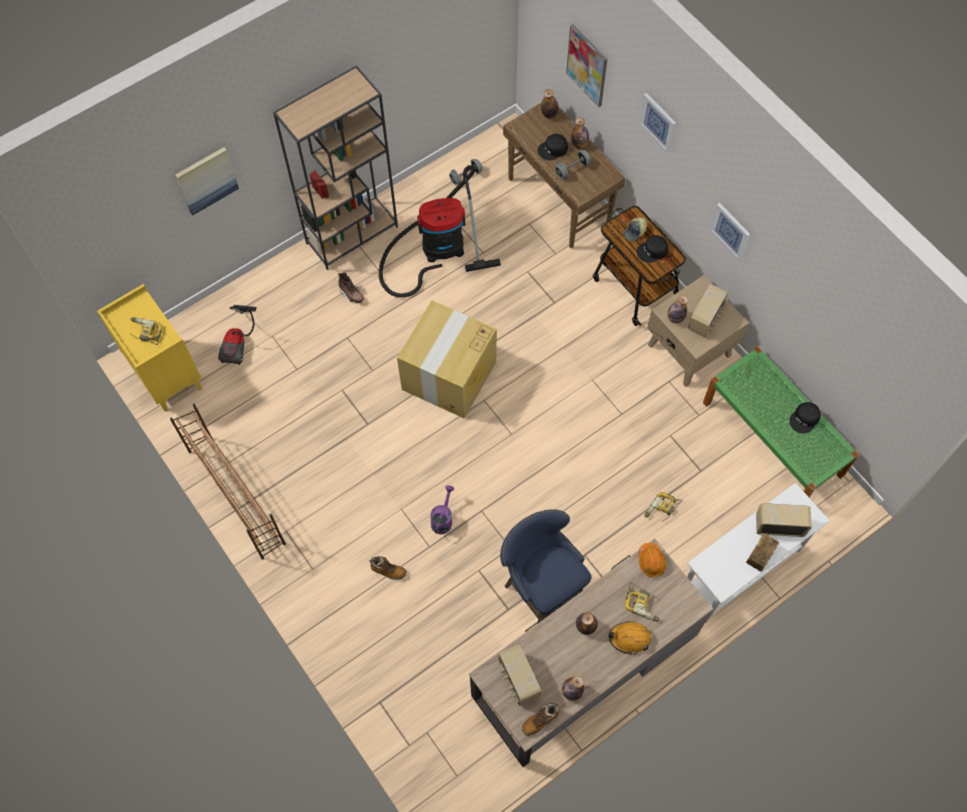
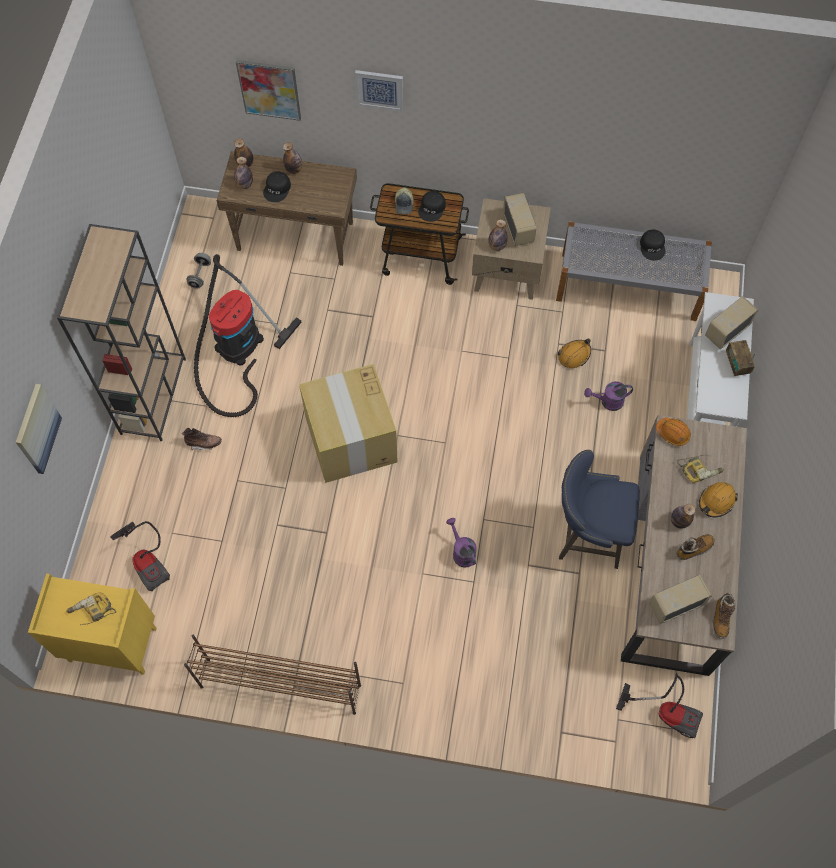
camera: 45 degrees left, 0 degrees up
(388, 571) = (462, 629): boot -> boot (694, 549)
(466, 761) = (667, 712): none -> vacuum cleaner
(518, 679) = (675, 604): radio -> radio turned 135 degrees clockwise
(571, 692) = (719, 577): bottle -> bottle (244, 185)
(572, 169) = (309, 193): grey dumbbell -> none
(661, 509) = (608, 402): power drill -> purple watering can
(673, 454) = (574, 355): none -> orange hard hat
(730, 231) = (501, 137): picture -> none
(773, 438) = (628, 285): green bench -> grey bench

